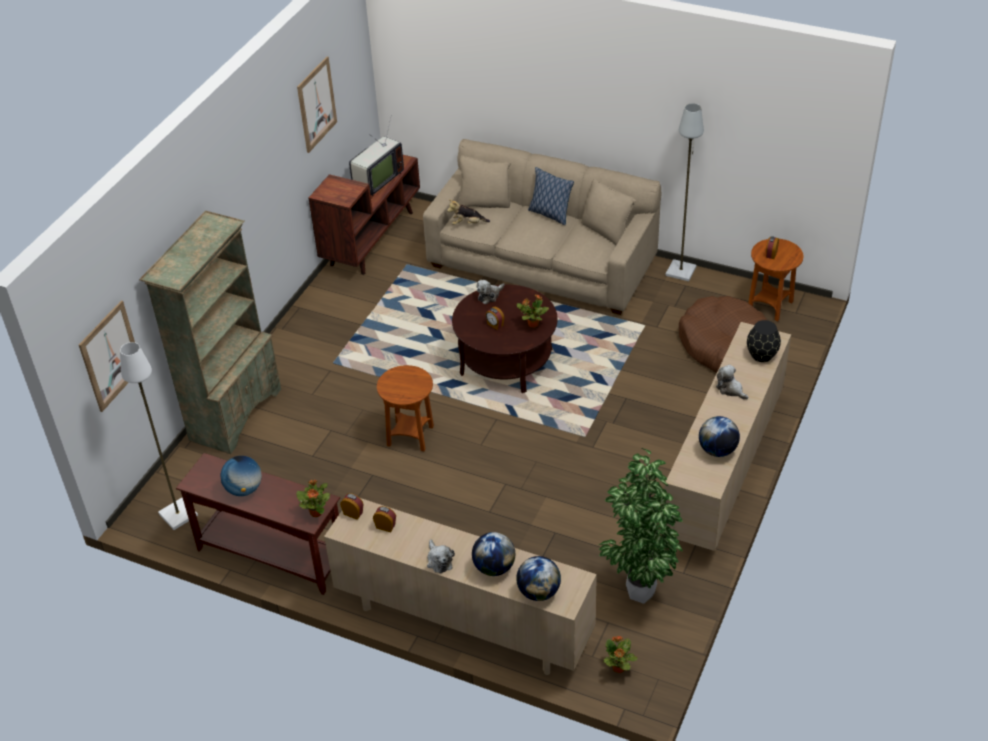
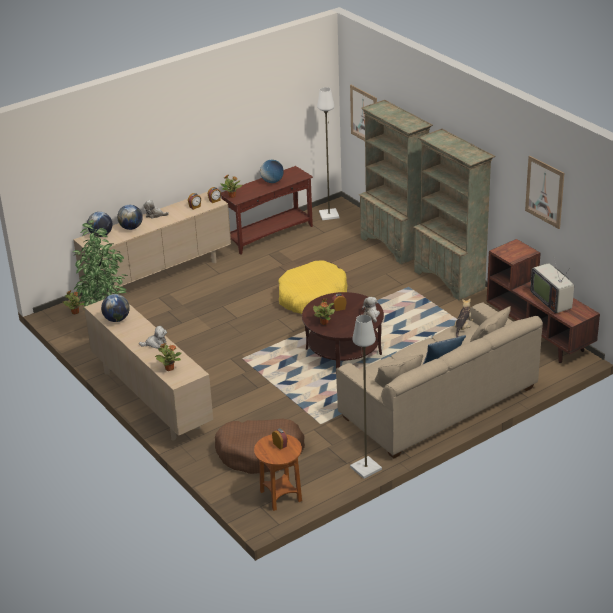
camera: 120 degrees right, 10 degrees down
(295, 336) = (449, 280): none -> green bookcase
(410, 436) = (312, 297): brown side table -> yellow dog bed
(761, 355) = (169, 368): black vase -> potted plant

